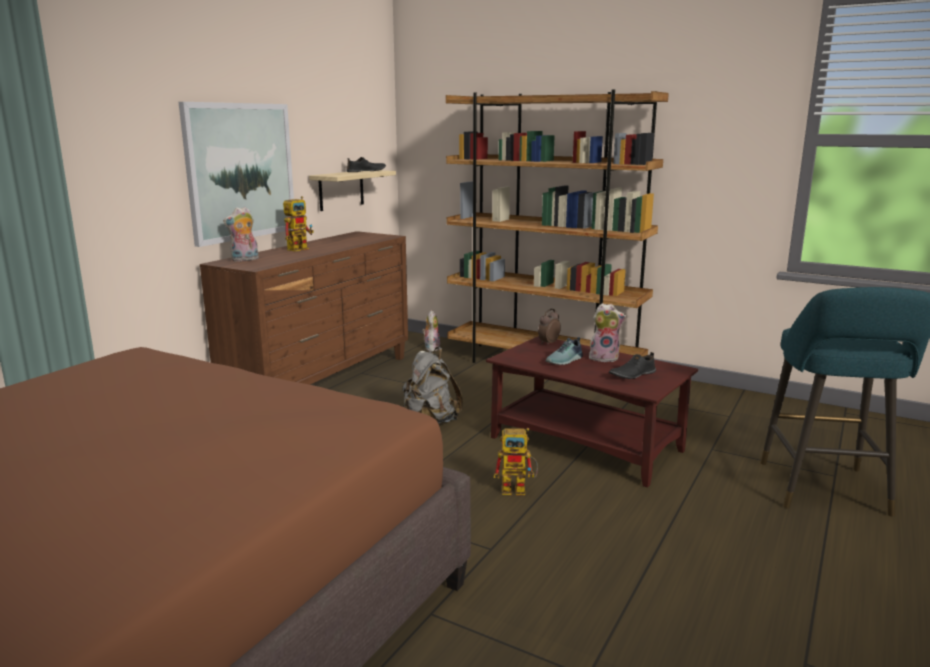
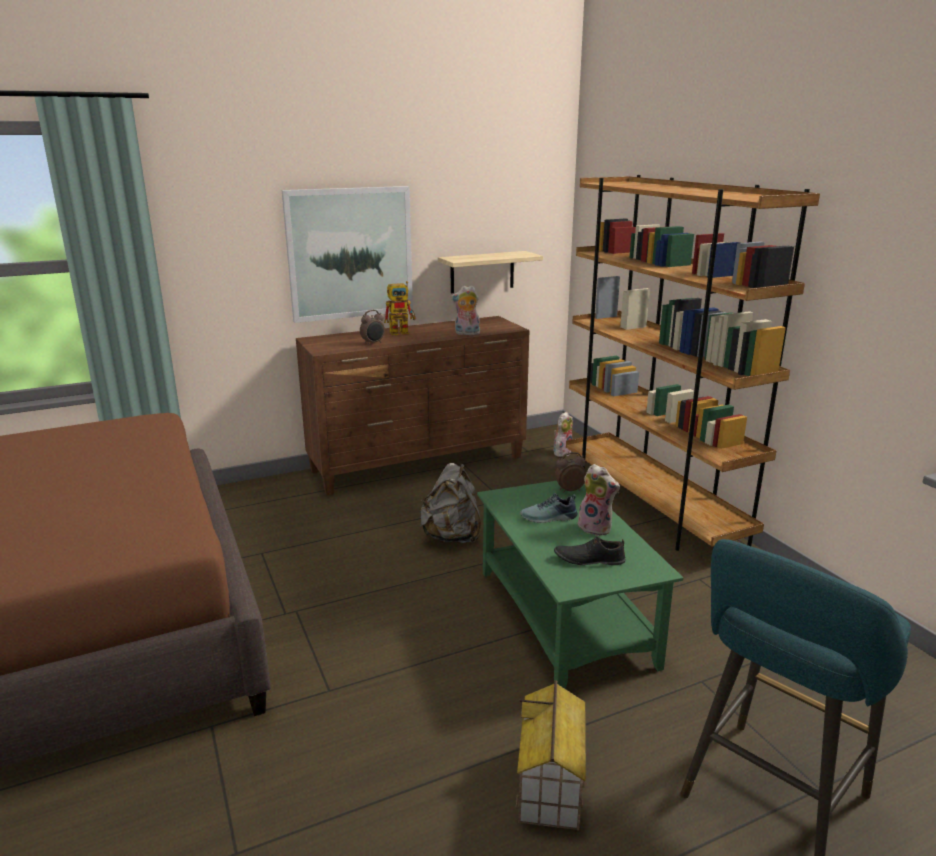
camera: 35 degrees right, 5 degrees up
(244, 260) = (333, 339): plush toy -> plush toy (466, 334)
(292, 257) = (373, 343): none -> alarm clock
(366, 171) = (509, 254): black shoe -> none
(519, 489) = (432, 641): toy robot -> none
(587, 444) = (566, 618): brown coffee table -> green coffee table
(717, 535) = (551, 785): none -> toy house

